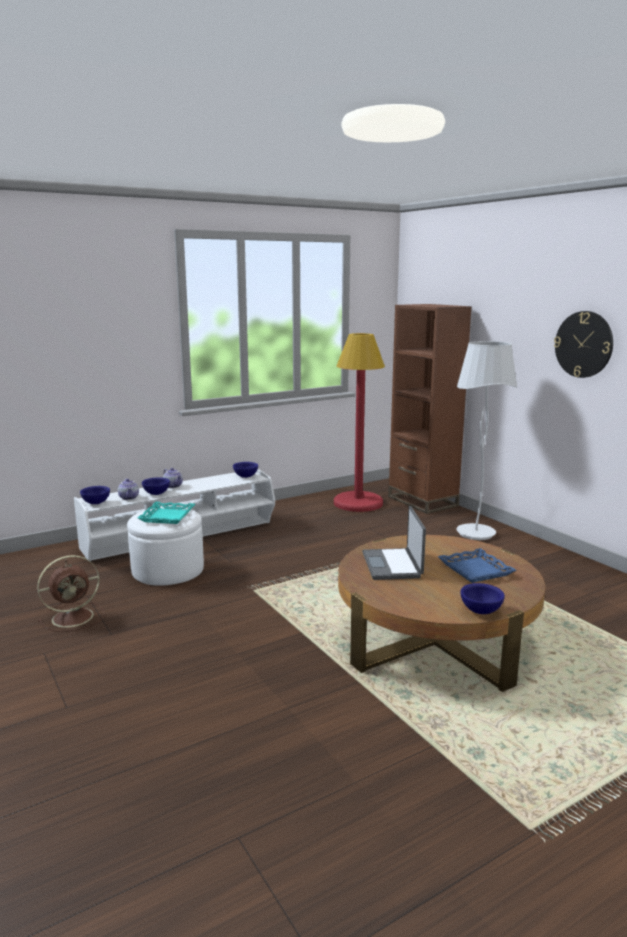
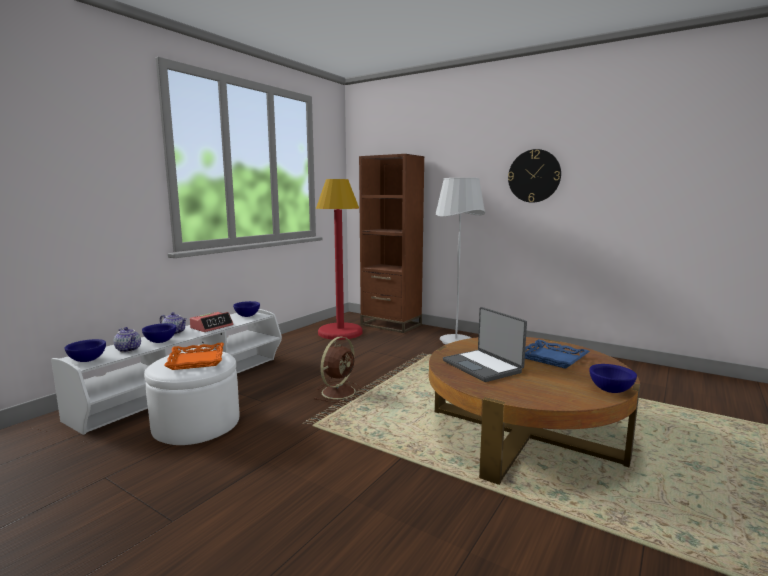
camera: 25 degrees left, 5 degrees down
(74, 617) = (101, 511): brown fan -> brown fan (339, 391)
(167, 516) = (197, 360): turquoise tray -> orange tray
(206, 484) = (212, 327): none -> alarm clock

